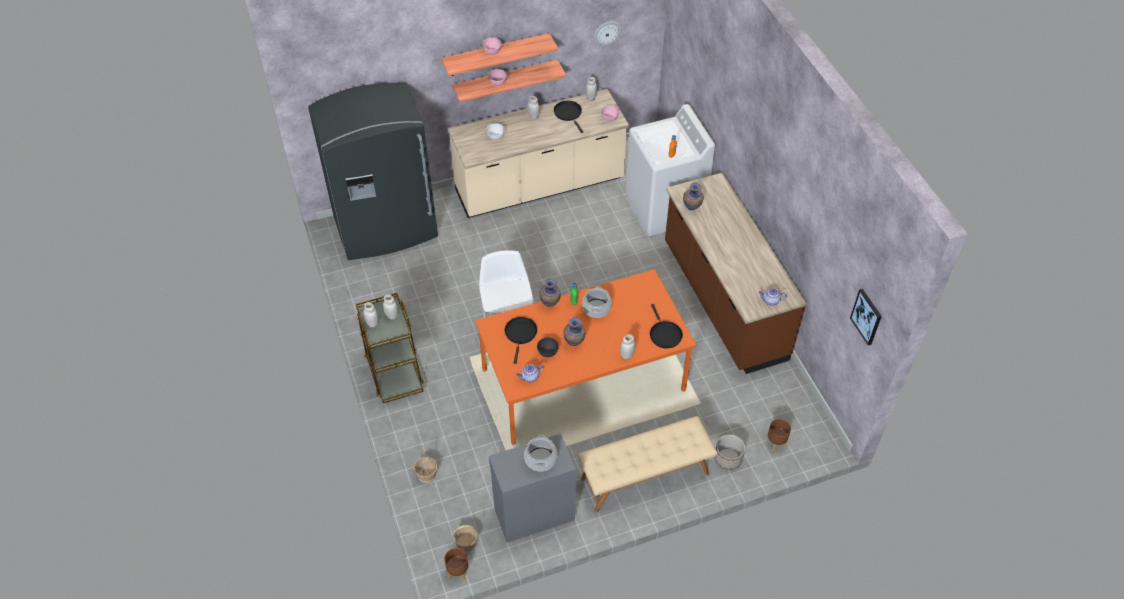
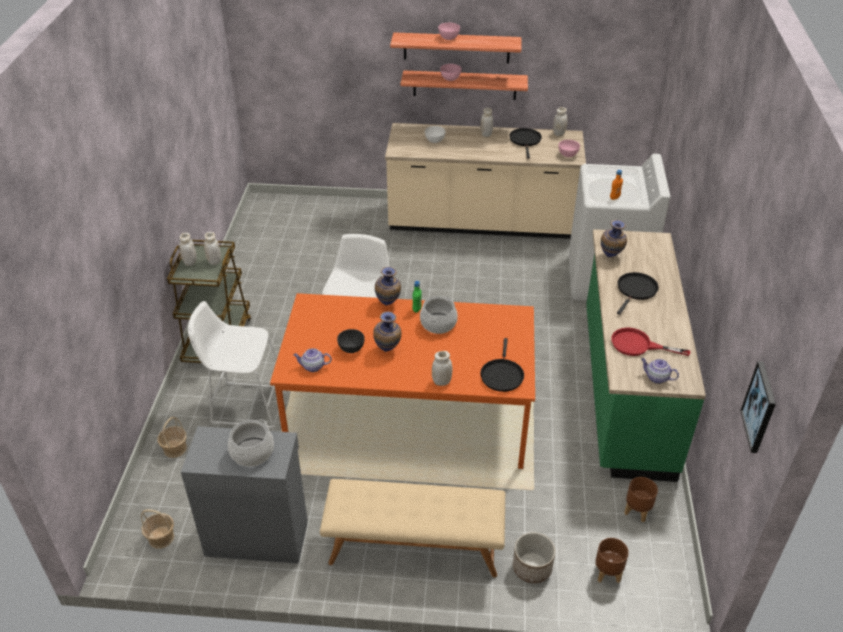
camera: 25 degrees right, 10 degrees down
(386, 229) = (305, 216): grey fridge -> none
(455, 419) = (245, 404): none -> white stool
(458, 571) = (129, 566): brown planter -> brown planter (637, 511)
(520, 334) = (335, 321): black frying pan -> black frying pan (636, 290)
(607, 33) = (591, 57): wall clock -> none
(722, 301) = (624, 390): brown counter -> green counter
(747, 279) = (638, 345): none -> red frying pan

